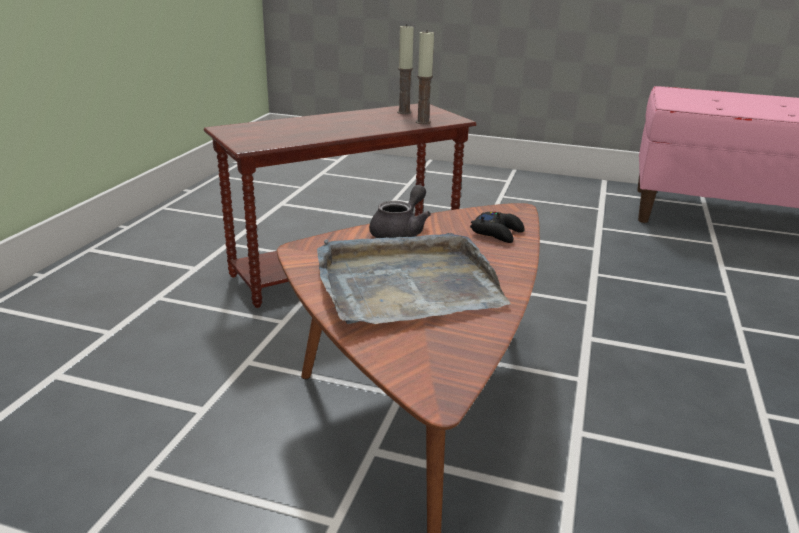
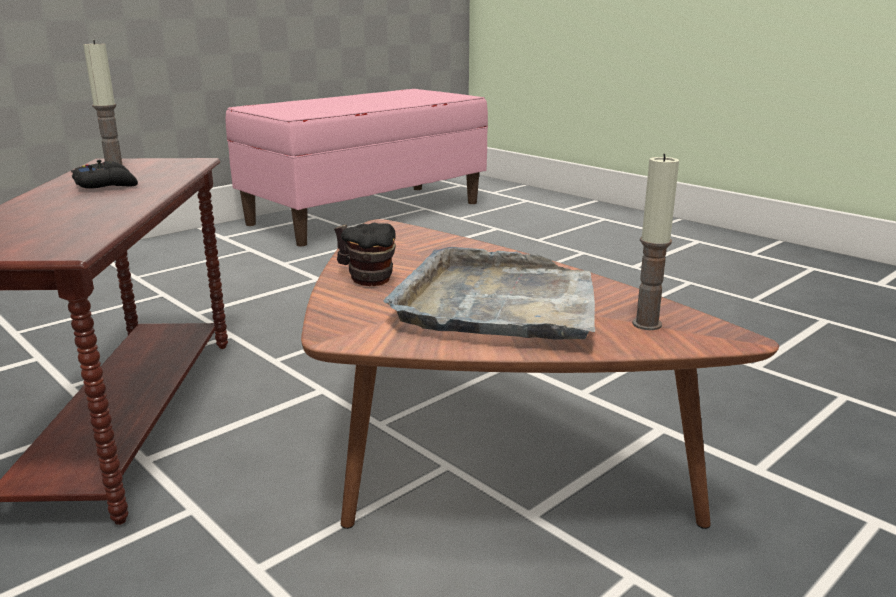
camera: 60 degrees left, 5 degrees down
(400, 232) = (365, 278): grey teapot -> mug
(423, 122) = (174, 171): candle -> candle (647, 324)
(497, 233) = (426, 244): black game controller -> black game controller (106, 184)

